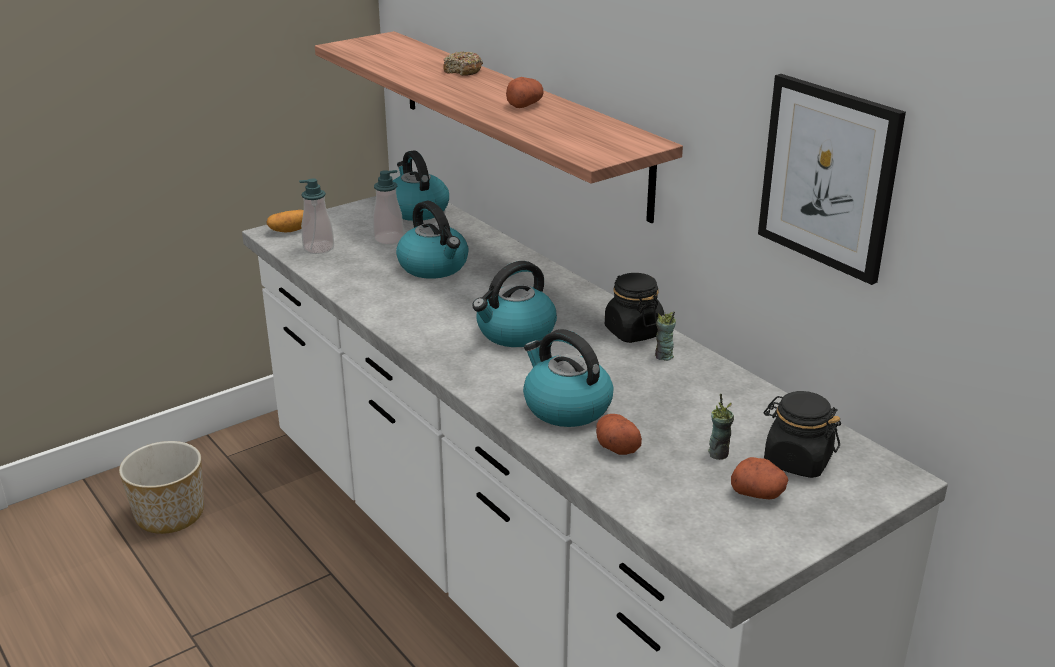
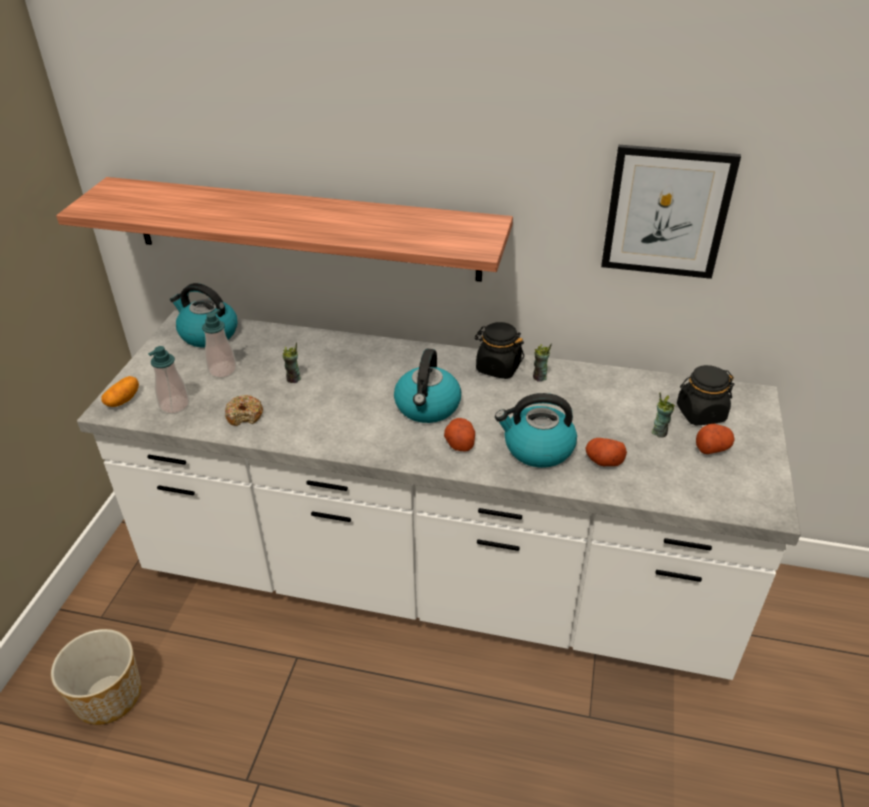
camera: 40 degrees left, 10 degrees up
(434, 267) = (293, 379): kettle -> cup
(463, 70) = (242, 200): donut -> donut (245, 415)
(524, 104) = (348, 218): potato -> potato (459, 442)

